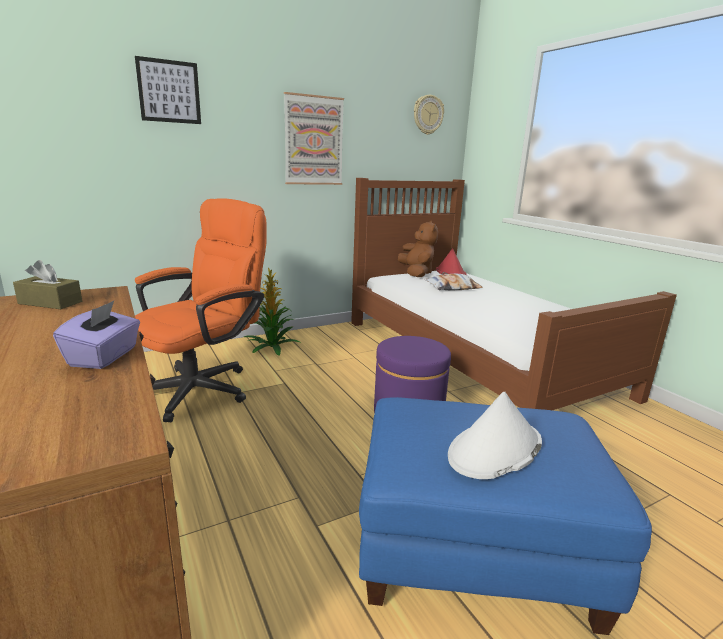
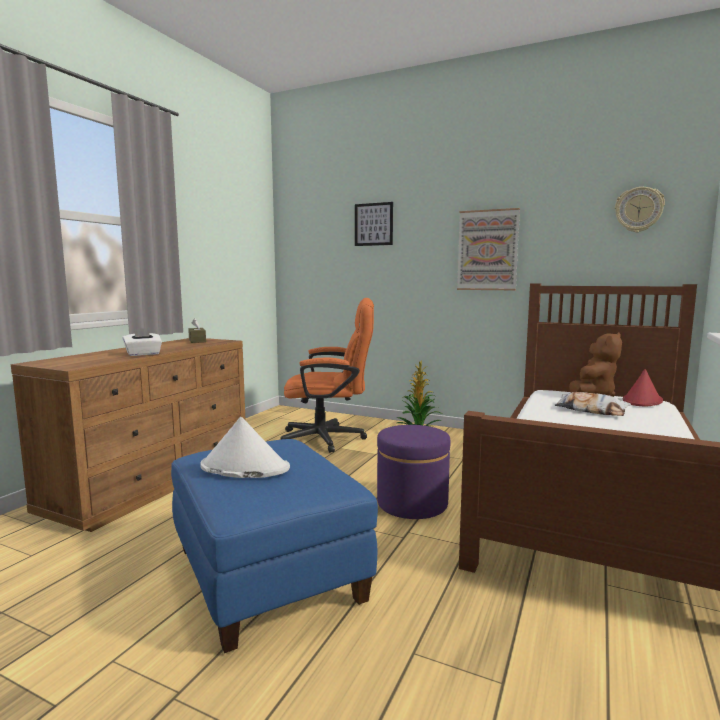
camera: 55 degrees right, 10 degrees down
(104, 357) = (143, 354): purple tissue box -> white tissue box

